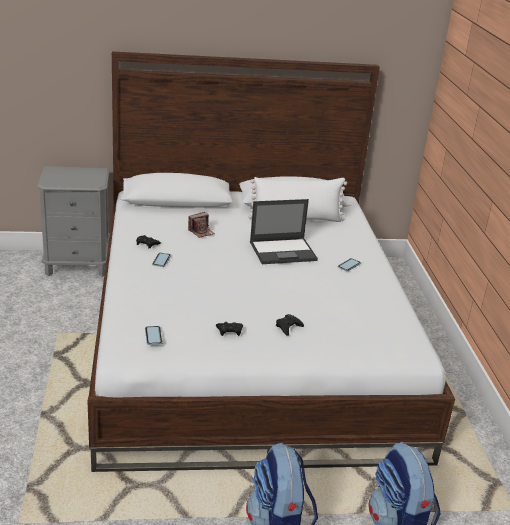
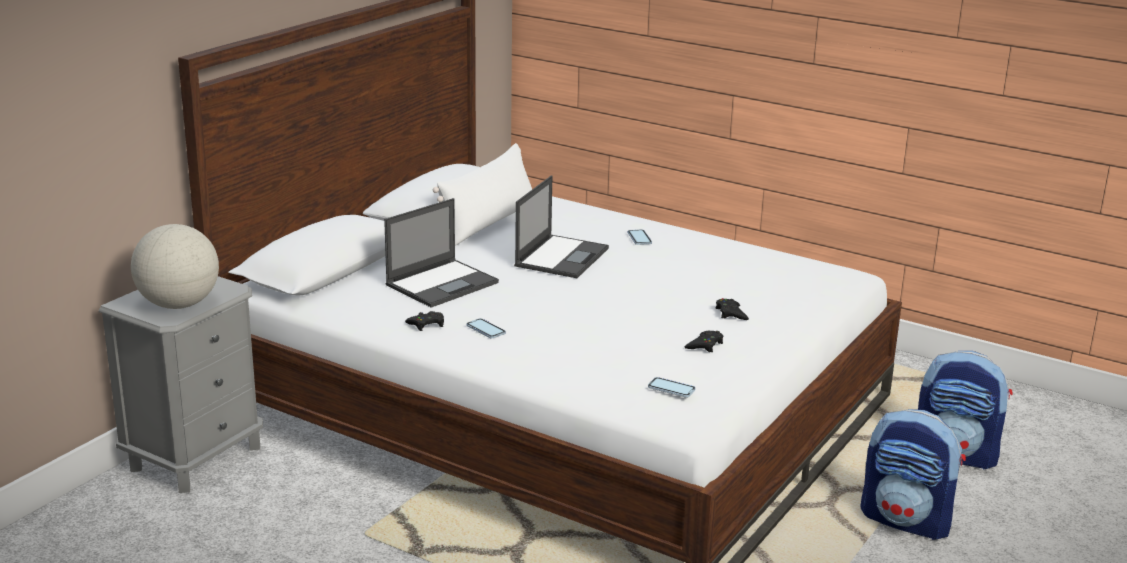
camera: 50 degrees left, 5 degrees down
(65, 179) = (179, 304): none -> globe
(201, 232) = (443, 283): camera -> laptop

